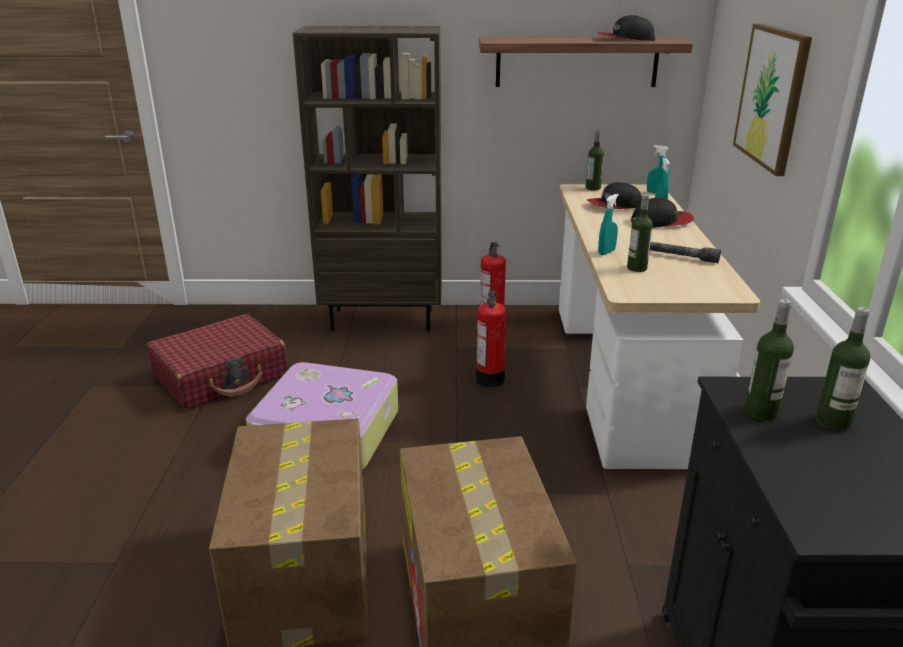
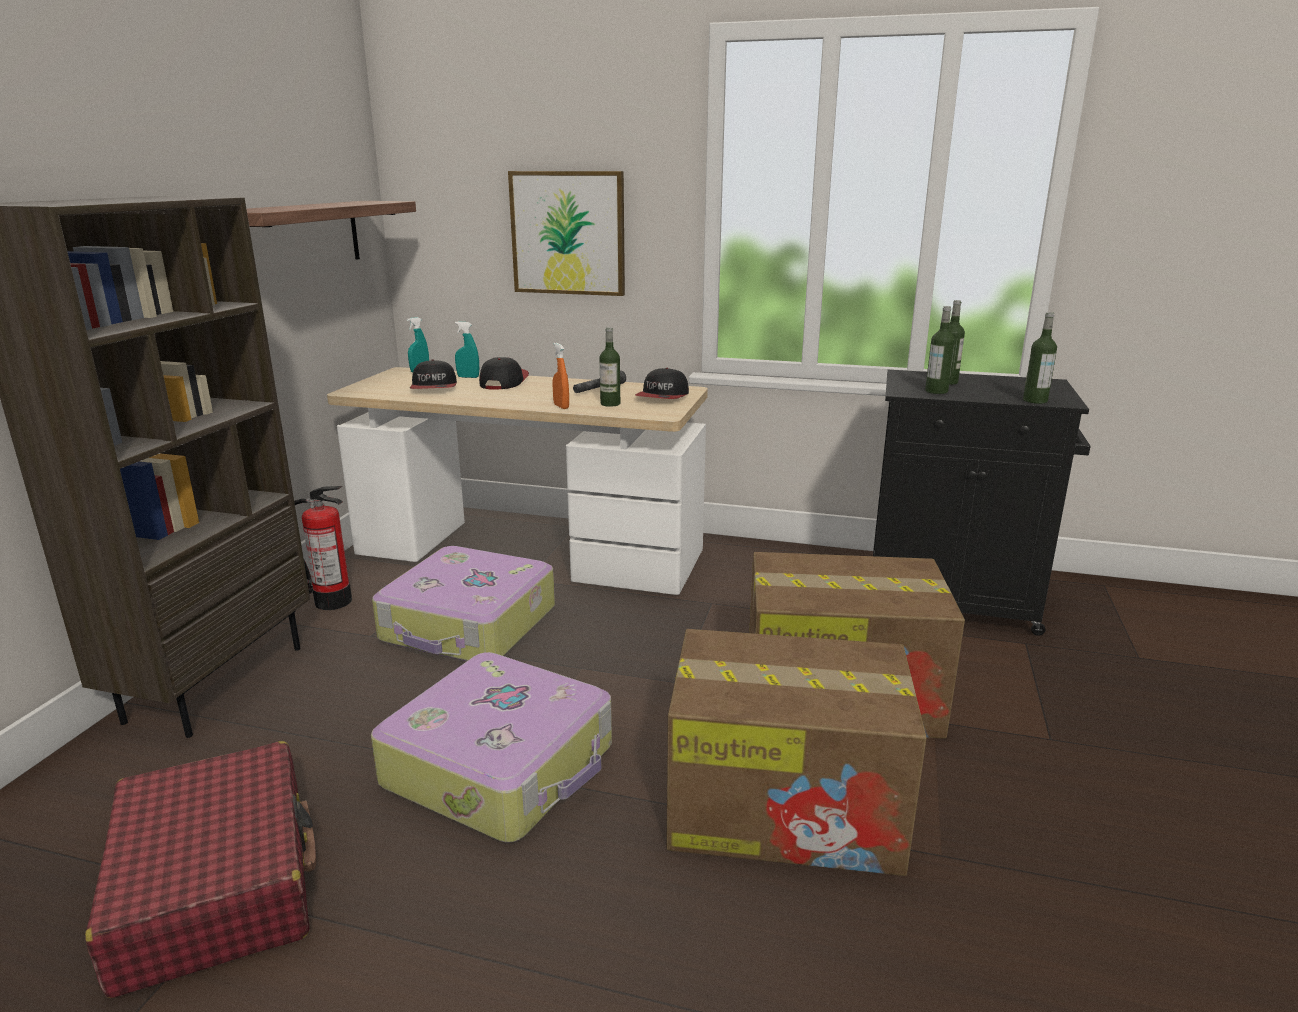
camera: 75 degrees left, 5 degrees down
(490, 379) = (469, 625): fire extinguisher -> suitcase
(593, 188) = (365, 386): bottle -> bottle (1035, 400)
(606, 252) = (561, 406): turquoise spray bottle -> orange spray bottle
(625, 39) = (348, 203): cap -> cap (663, 396)

